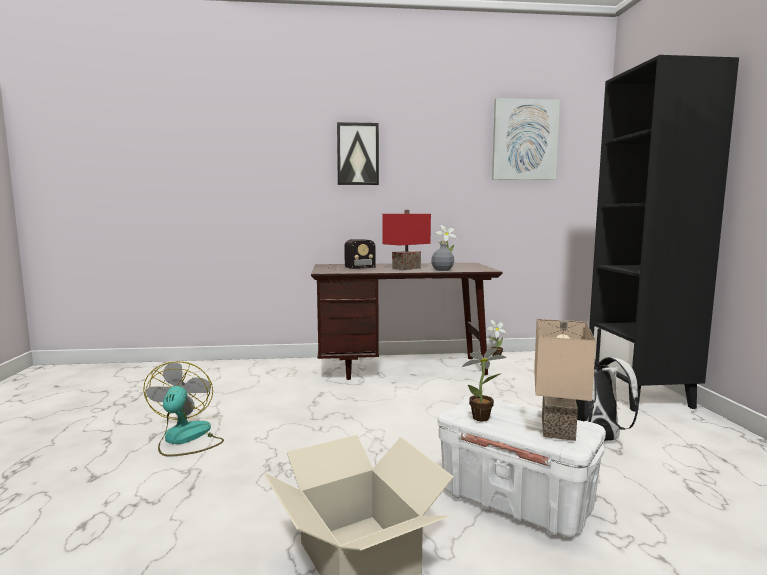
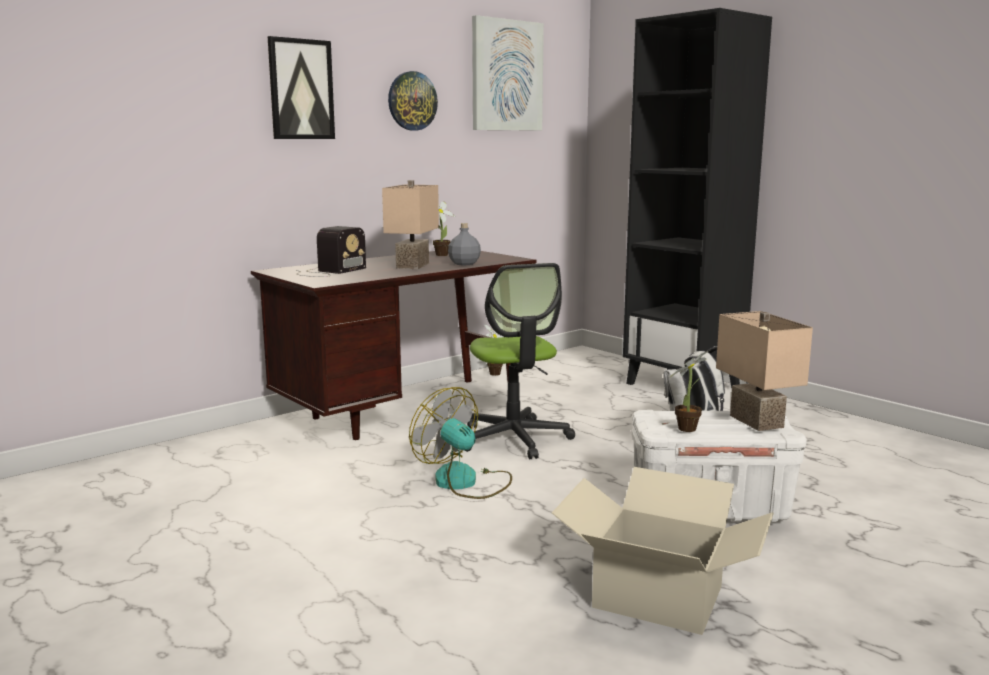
camera: 35 degrees left, 5 degrees up
(185, 439) = (263, 568): fan -> fan (465, 482)
(405, 268) = (411, 266): red table lamp -> beige table lamp
(440, 160) = (412, 101): none -> wall clock
(442, 402) = (514, 439): none -> office chair

